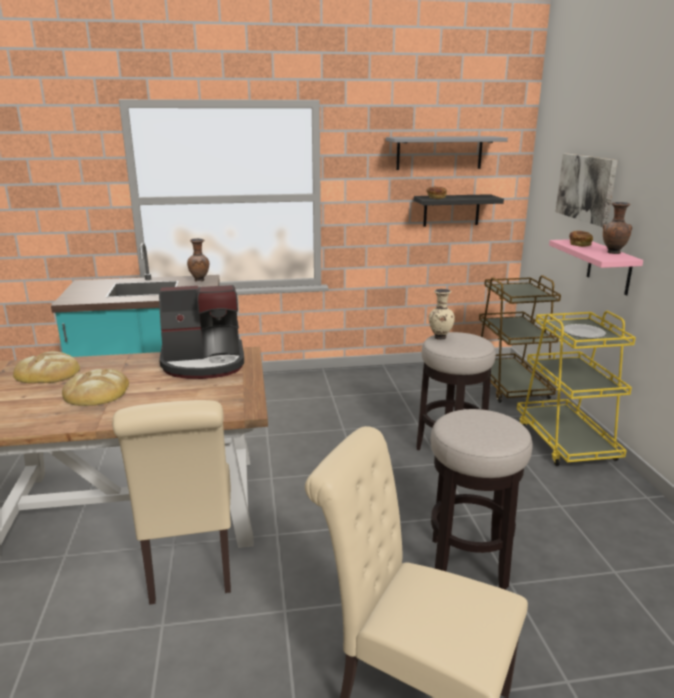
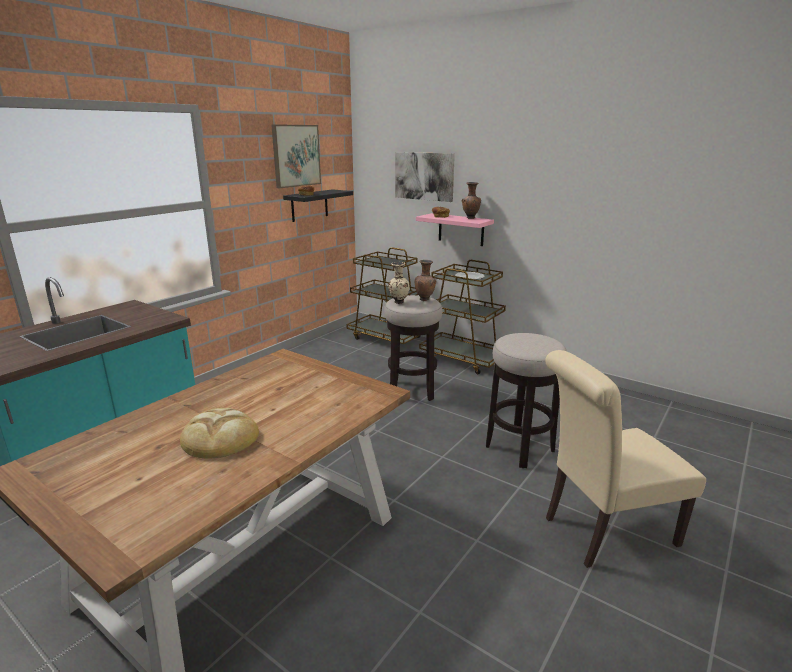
camera: 45 degrees left, 0 degrees up
(48, 373) = (110, 448): bread -> none
(191, 564) = (368, 560): beige chair -> none
(200, 280) = (128, 309): brown vase -> brown vase (425, 299)
(204, 363) = (266, 376): coffee machine -> none
(439, 153) = (296, 155): grey shelf -> picture
(565, 442) = (463, 359): yellow cart -> brown cart

